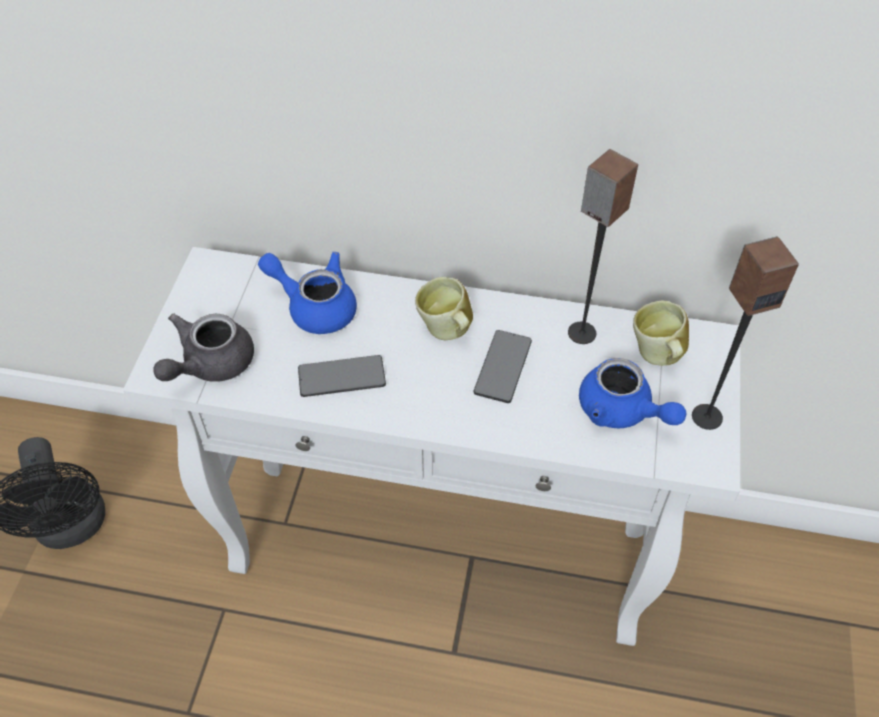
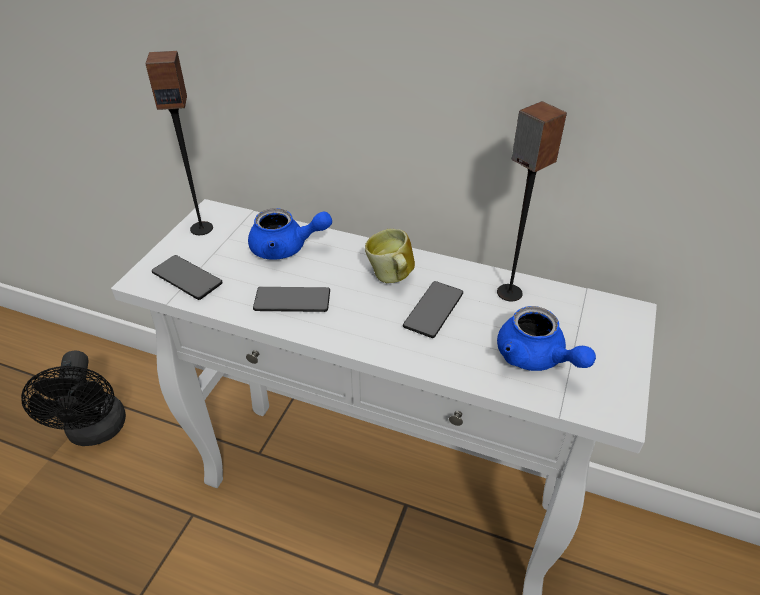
camera: 10 degrees right, 10 degrees down
(210, 364) = (187, 278): grey teapot -> phone
(315, 306) = (286, 248): blue teapot -> blue teapot turned 150 degrees clockwise
(657, 357) = (575, 319): mug -> none
(706, 416) = (617, 372): speaker -> speaker (201, 228)

